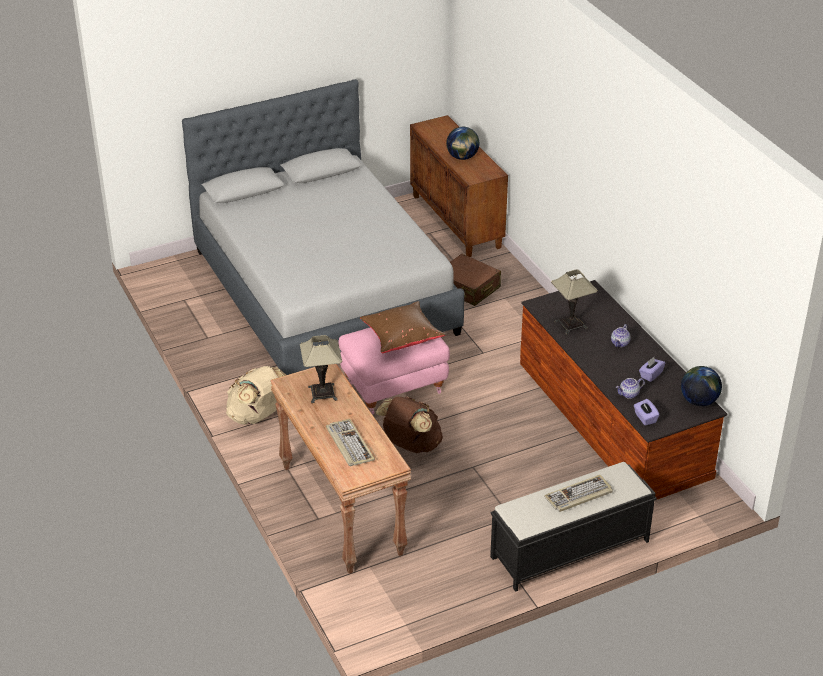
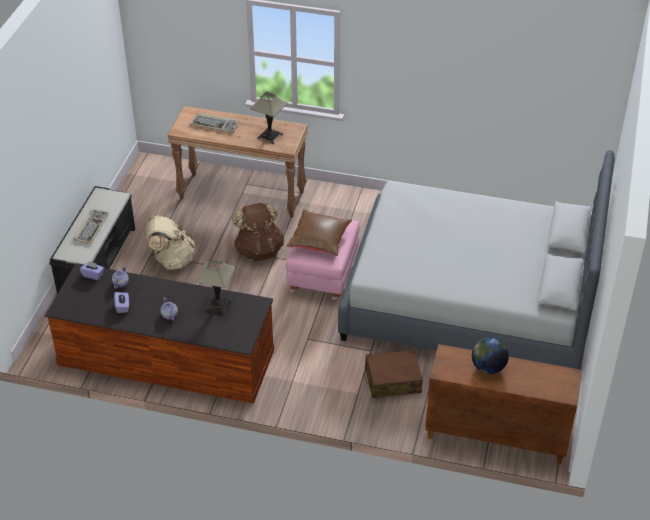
camera: 130 degrees right, 5 degrees up
(257, 416) = (363, 203): beige backpack -> beige backpack (172, 260)
(698, 401) = (72, 310): globe -> none

